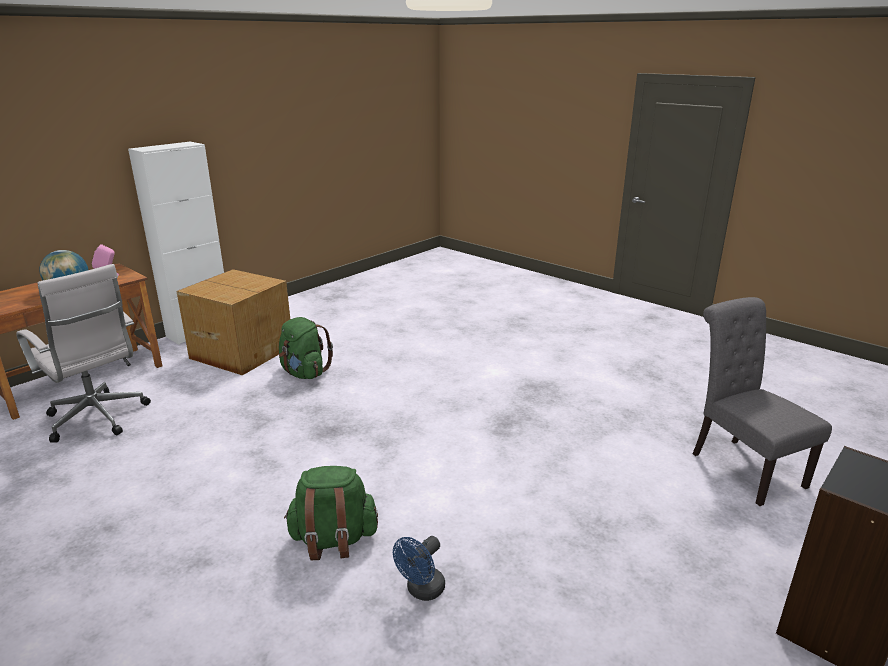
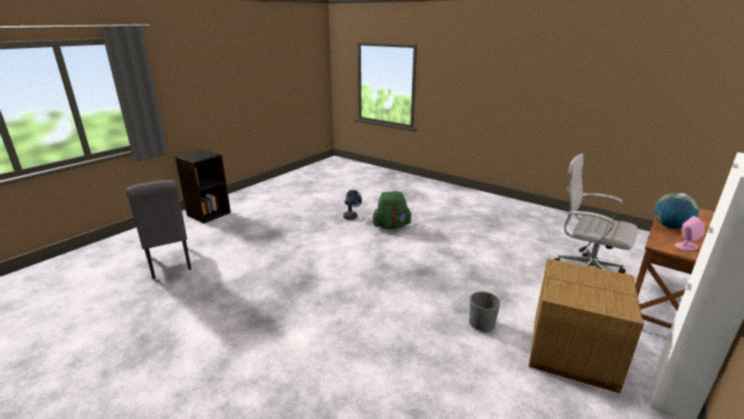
camera: 175 degrees right, 0 degrees up
(304, 373) = (481, 324): green backpack -> grey planter

